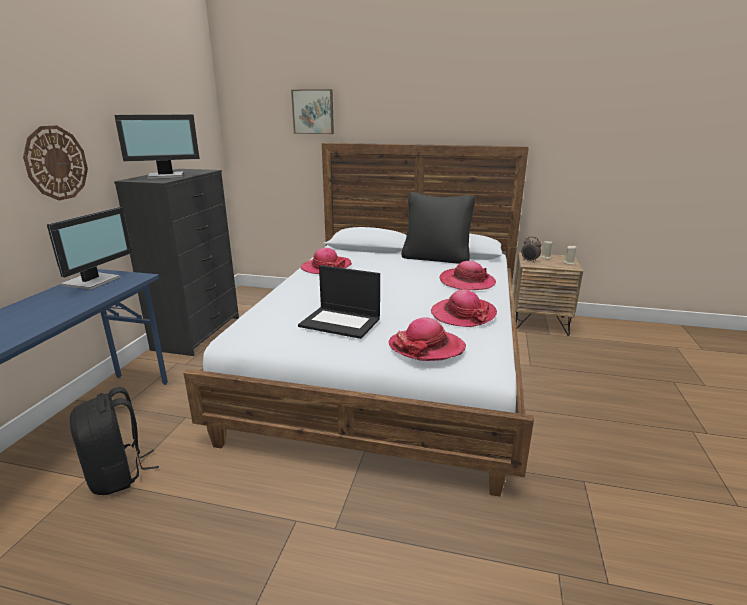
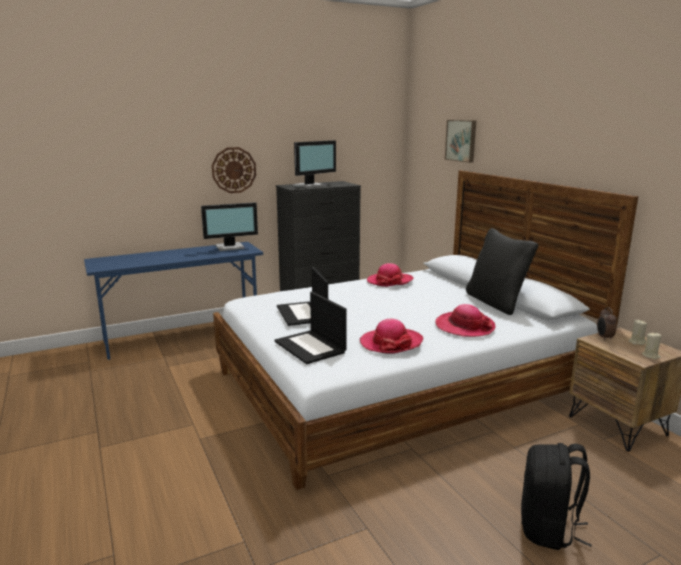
camera: 50 degrees right, 5 degrees down
(118, 474) = (174, 362): black backpack -> black backpack (548, 529)
(166, 176) = (310, 185): monitor -> monitor turned 75 degrees counterclockwise
(426, 347) = (311, 347): hat -> laptop

